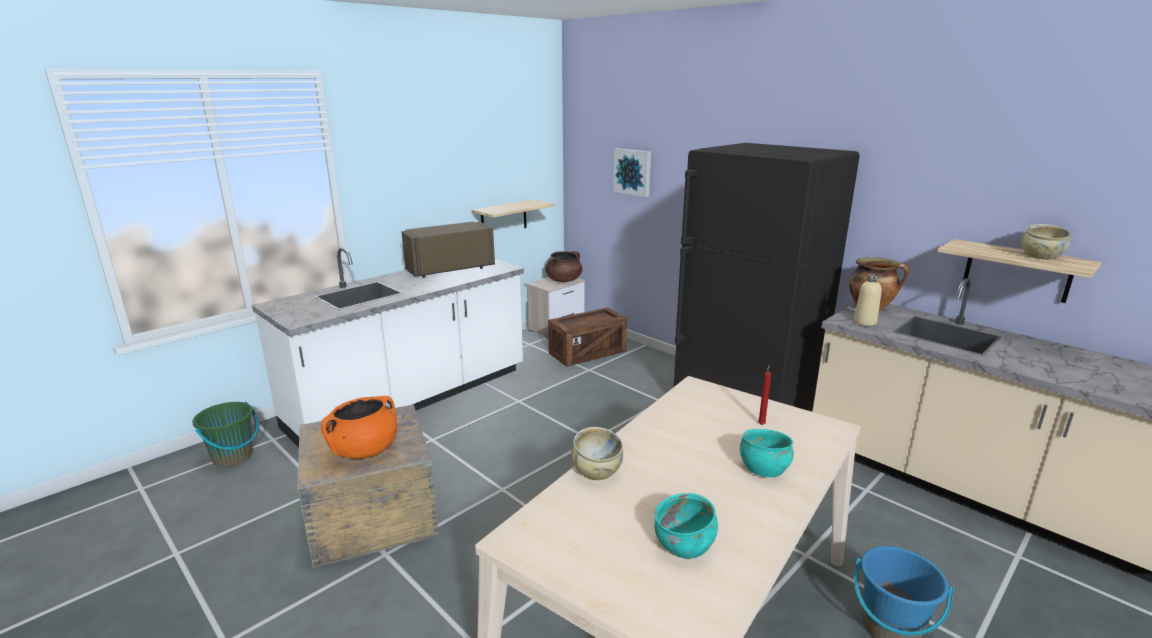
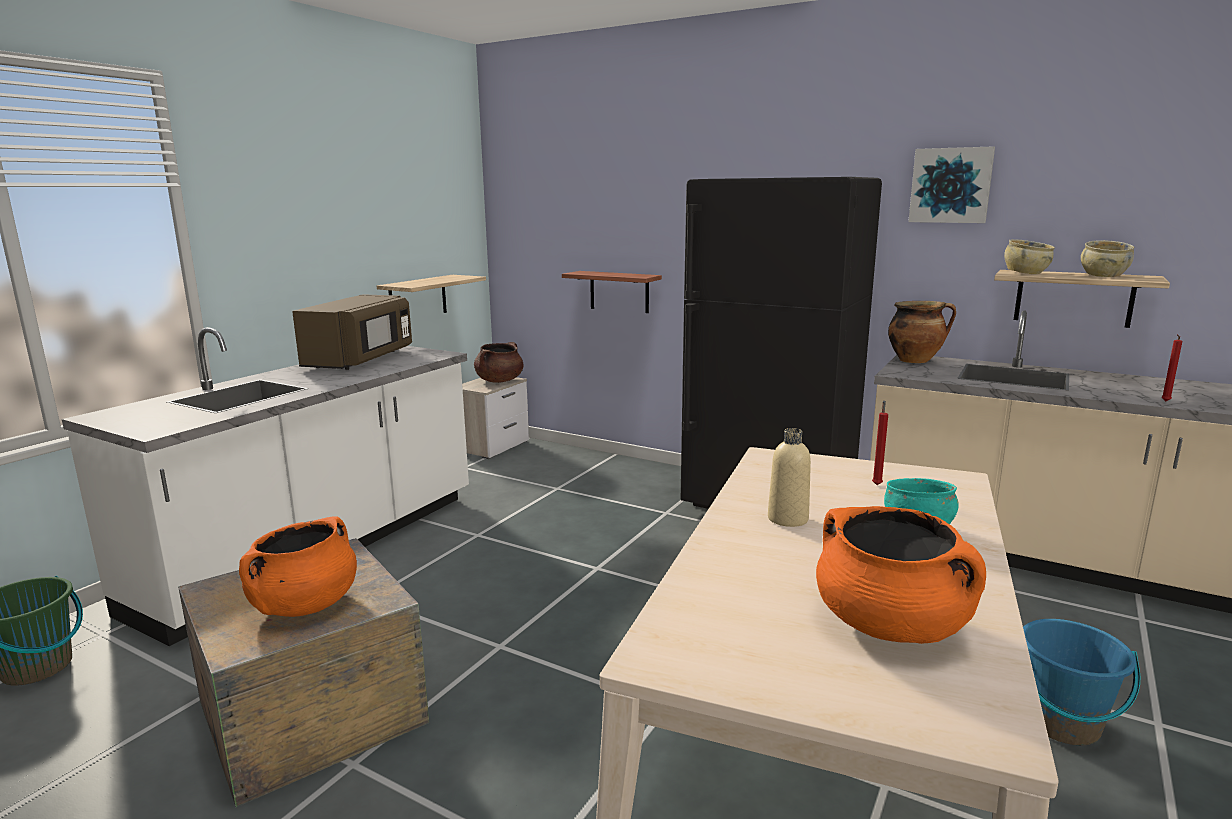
camera: 15 degrees left, 5 degrees down
(449, 268) = (361, 360): brown microwave -> brown microwave turned 150 degrees clockwise
(587, 352) = (546, 469): crate -> none
(596, 471) = (711, 560): beige bowl -> beige bowl (1025, 273)
(633, 172) = (587, 231): picture -> picture (951, 185)
(653, 221) = (619, 291): none -> shelf
(684, 545) = (891, 625): turquoise bowl -> orange cooking pot
(865, 322) = (921, 372): beige bottle -> beige bottle (787, 519)
(1065, 378) = (1165, 401): none -> red candle

